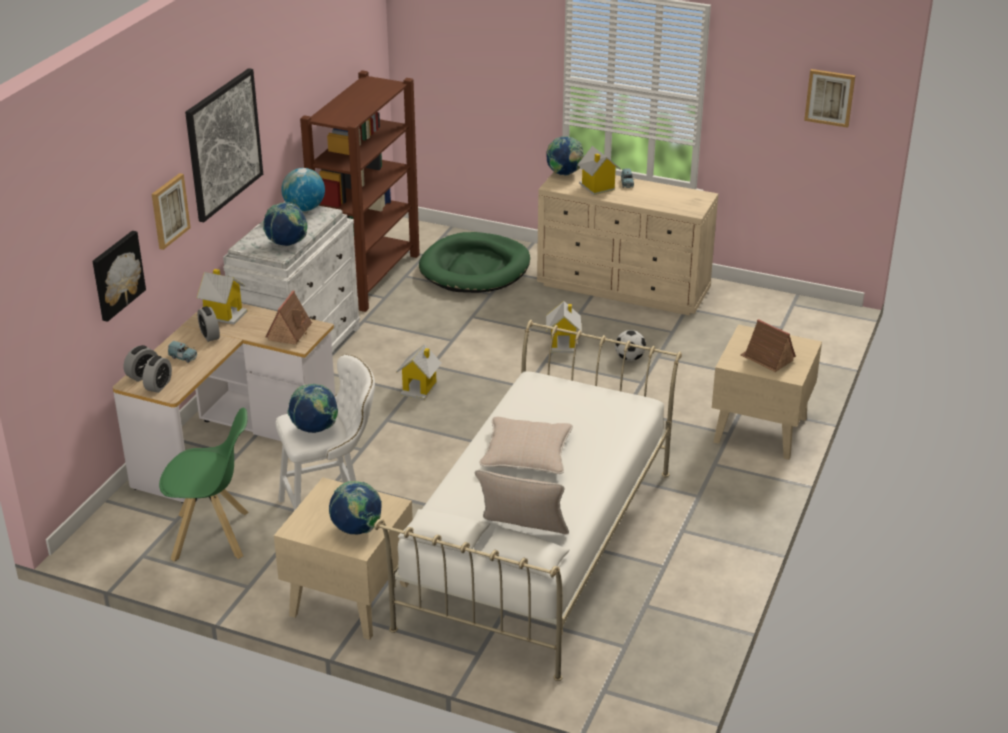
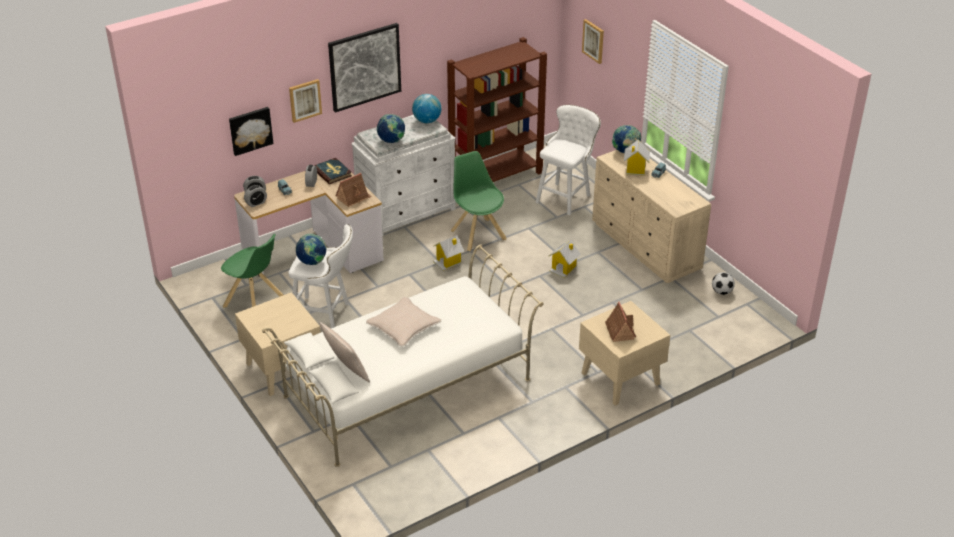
camera: 35 degrees right, 5 degrees up
(224, 314) = (332, 172): toy house -> book
(357, 529) = (275, 329): globe -> none
(418, 344) = (477, 234): none -> green chair
(475, 268) = (566, 195): green dog bed -> white stool
(629, 358) = (593, 296): football -> football (722, 292)
(829, 97) = (787, 162): picture -> picture (593, 41)

